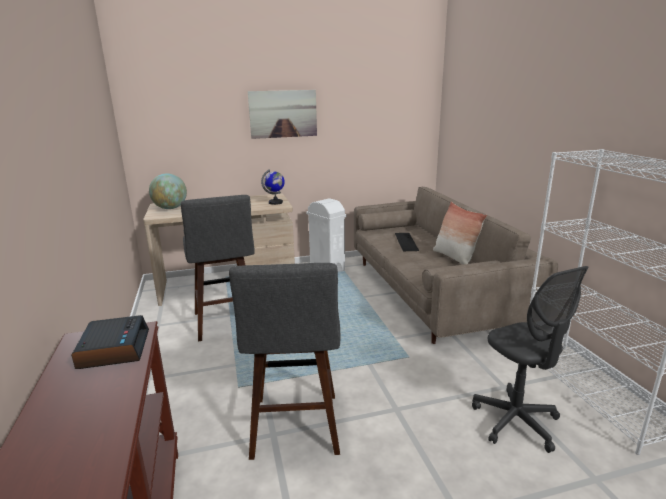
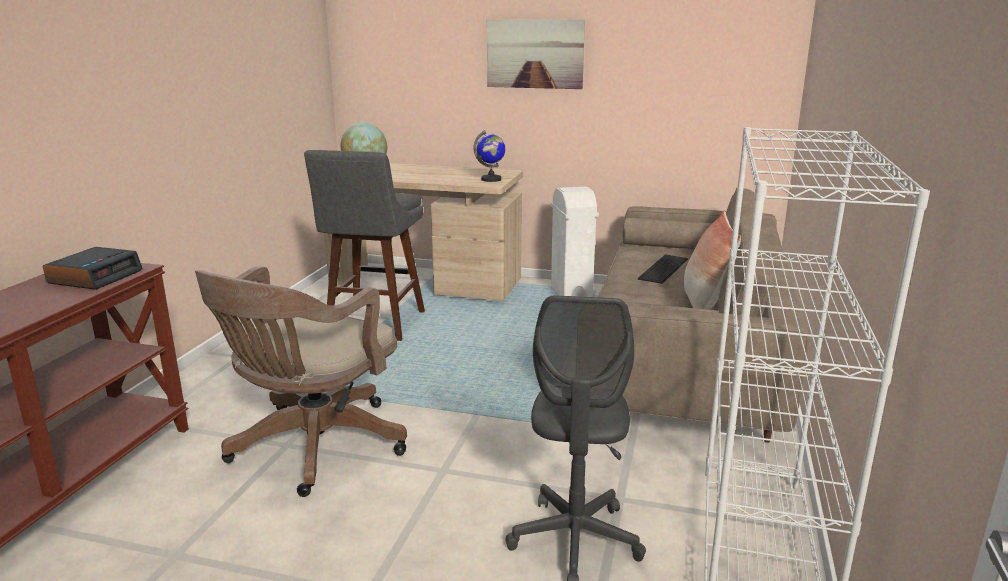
camera: 30 degrees right, 0 degrees up
(295, 429) = (312, 448): grey stool -> brown office chair

